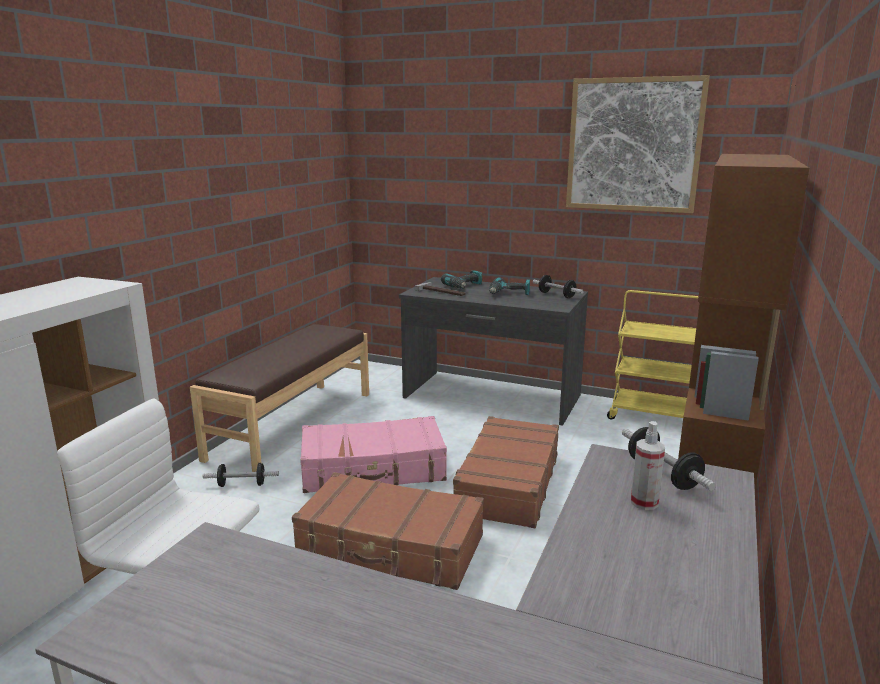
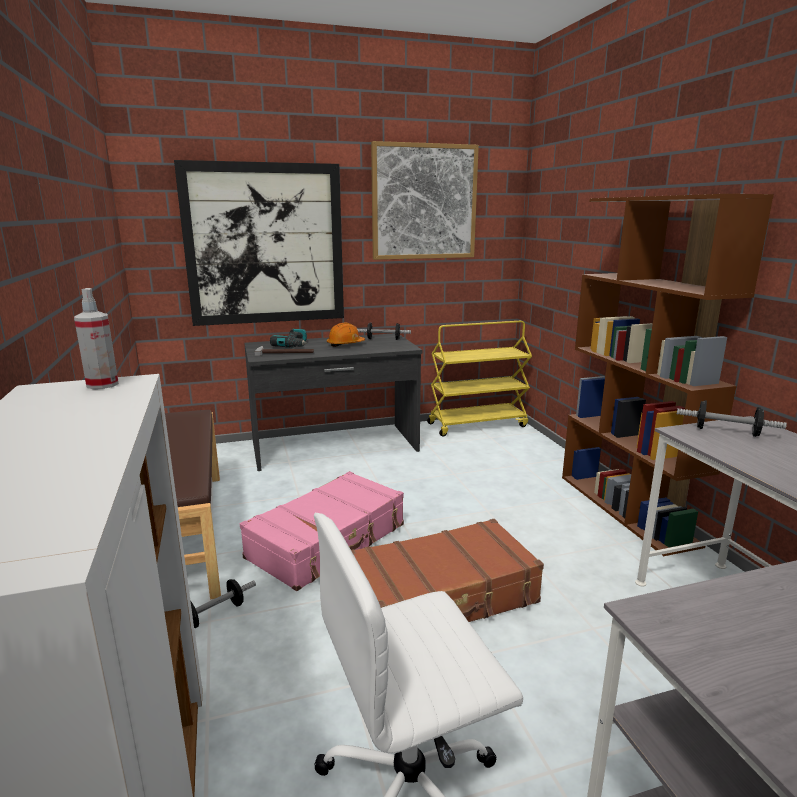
camera: 40 degrees left, 0 degrees up
(460, 185) = (265, 245): none -> picture
(507, 484) = (448, 508): brown suitcase -> none
(509, 293) = (345, 344): power drill -> orange hard hat
(644, 502) = (761, 451): spray bottle -> spray bottle (102, 384)

